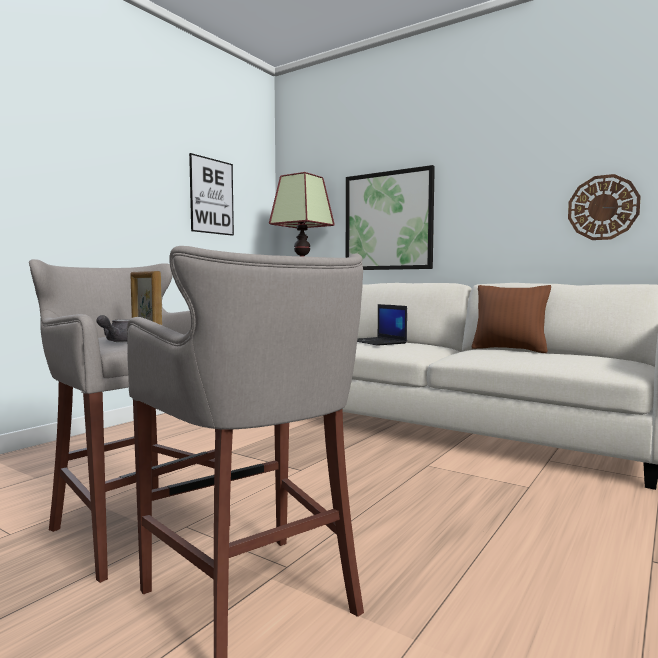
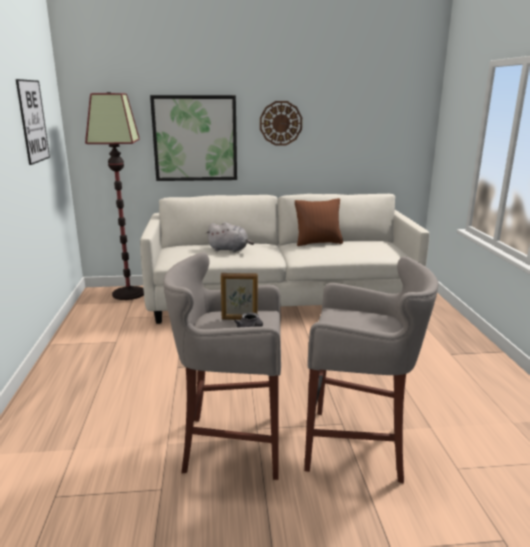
camera: 40 degrees left, 15 degrees up
(379, 342) = (230, 249): laptop -> grey plush toy
(603, 207) = (354, 139): wall clock -> wall clock (280, 123)

